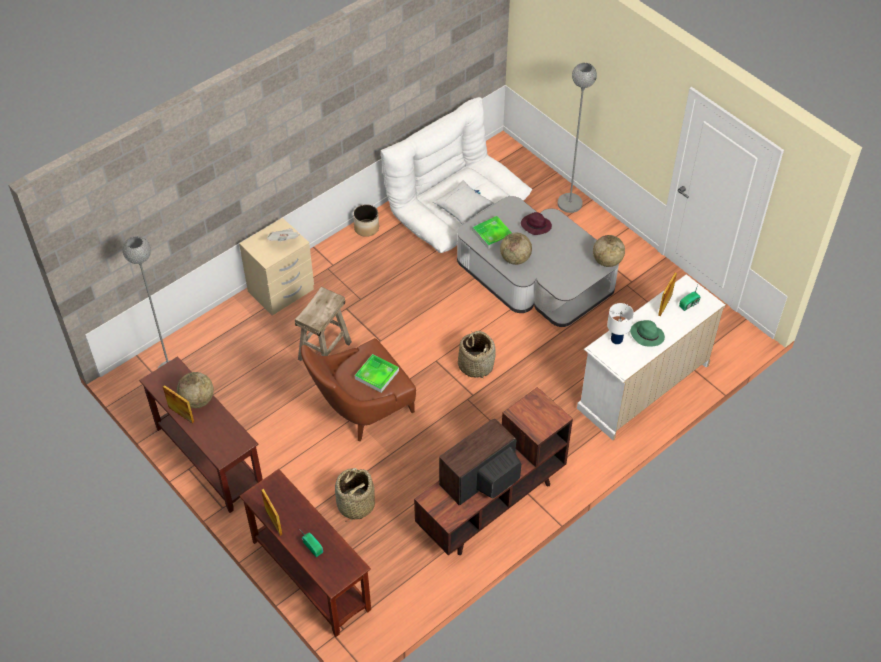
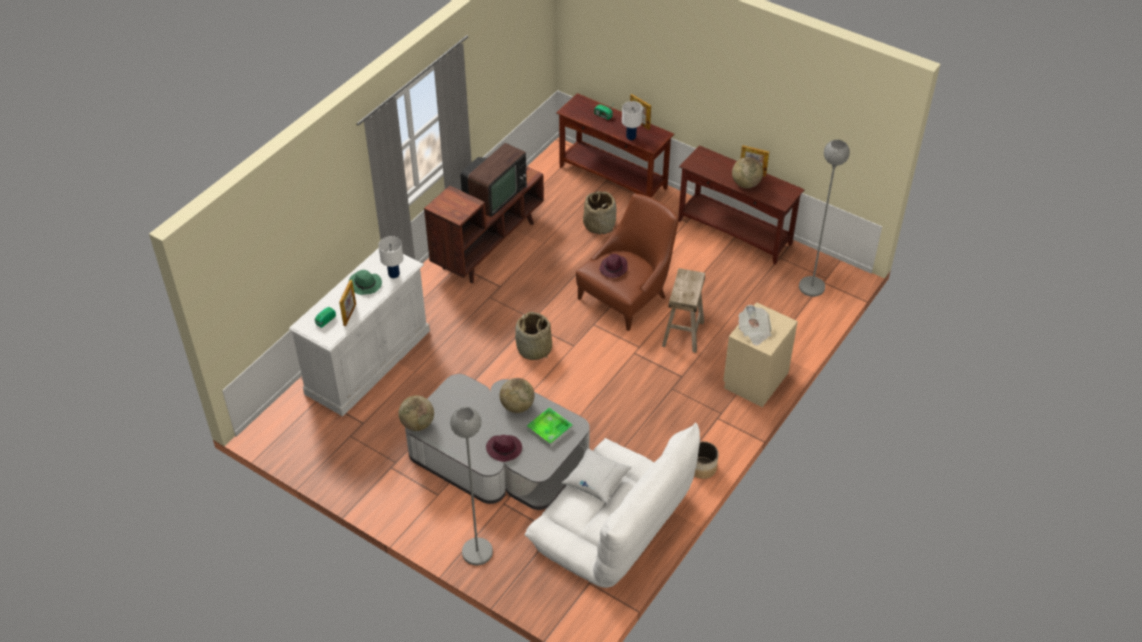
camera: 165 degrees right, 5 degrees down
(294, 500) = (631, 138): none -> white table lamp
(377, 375) = (613, 268): tray -> purple hat

